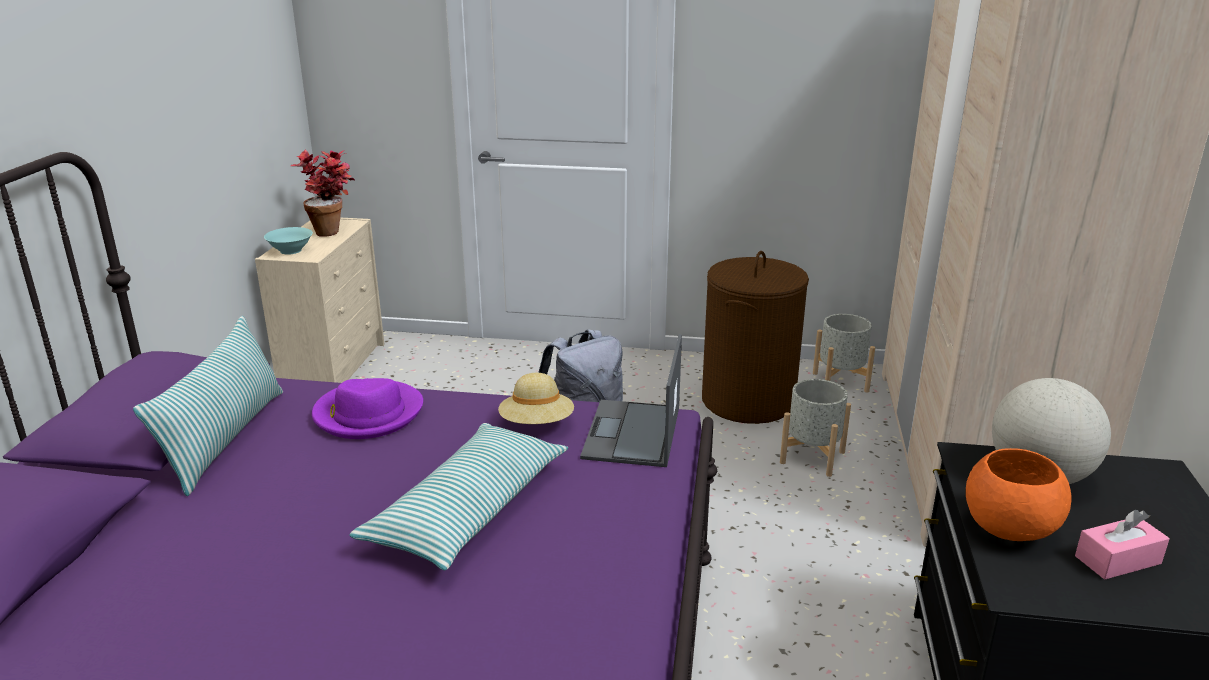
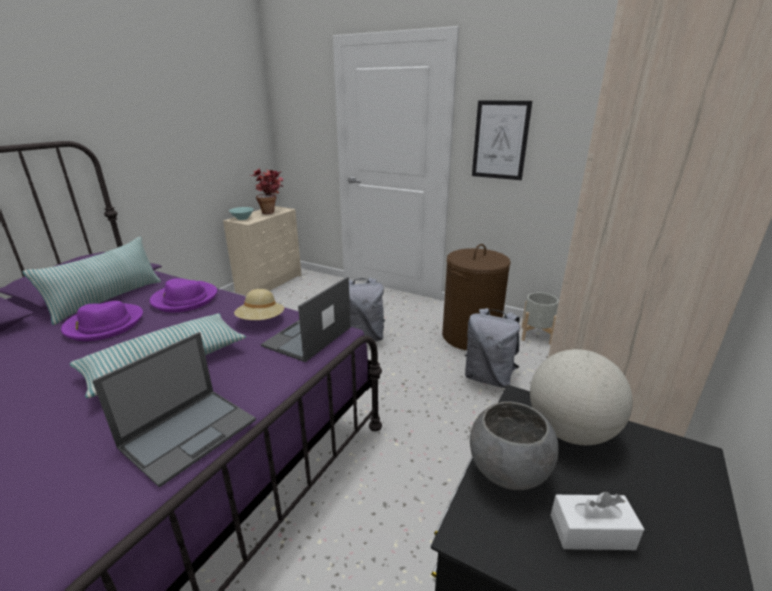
camera: 20 degrees right, 0 degrees up
(282, 478) = (104, 325): none -> purple hat
(617, 580) = (190, 432): none -> laptop
(756, 82) = (500, 140): none -> picture
(812, 457) = (488, 377): grey planter -> grey backpack
(1010, 530) = (508, 472): orange bowl -> grey bowl
(1117, 560) = (591, 532): pink tissue box -> white tissue box

